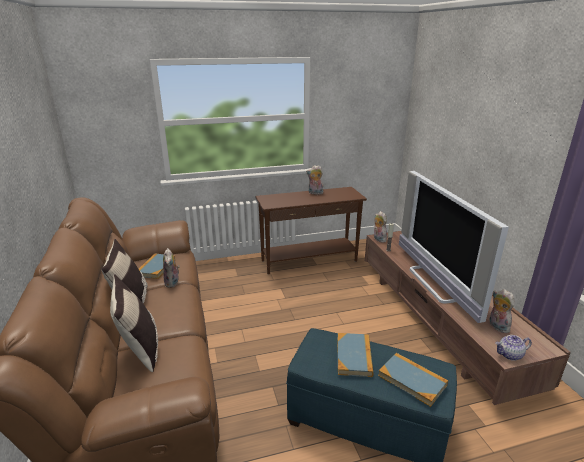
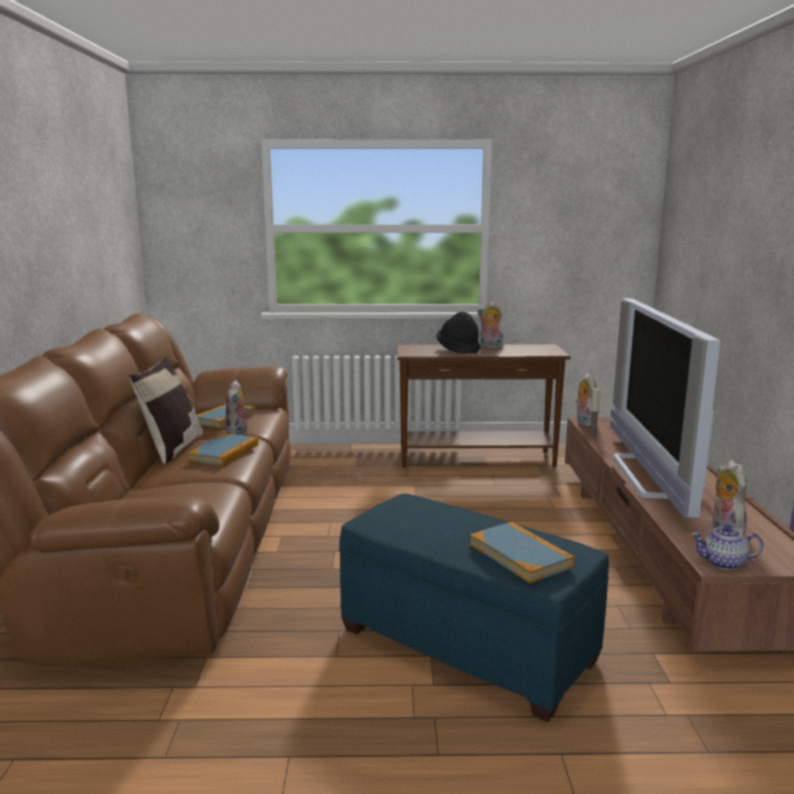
camera: 15 degrees right, 10 degrees down
(140, 349) = (156, 487): pillow -> none
(297, 198) = (458, 349): none -> black hat
(354, 356) = (447, 523): book -> book (224, 453)

